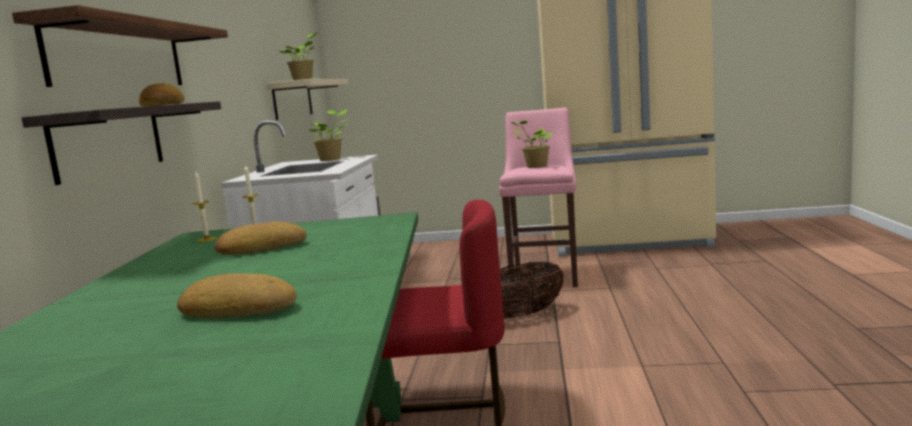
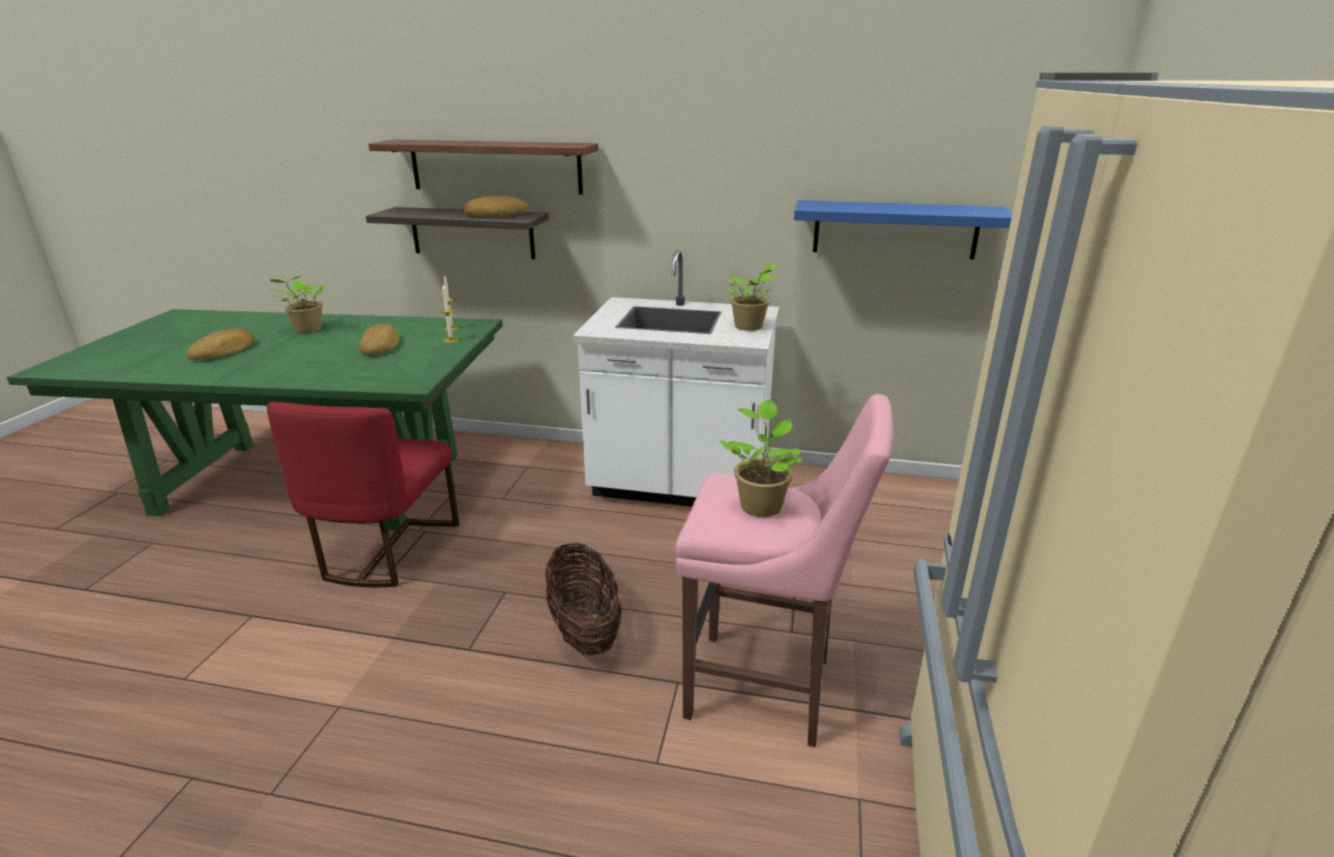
camera: 95 degrees right, 15 degrees up
(292, 99) = (895, 229): beige shelf -> blue shelf
(304, 80) = (851, 207): potted plant -> potted plant (307, 330)

